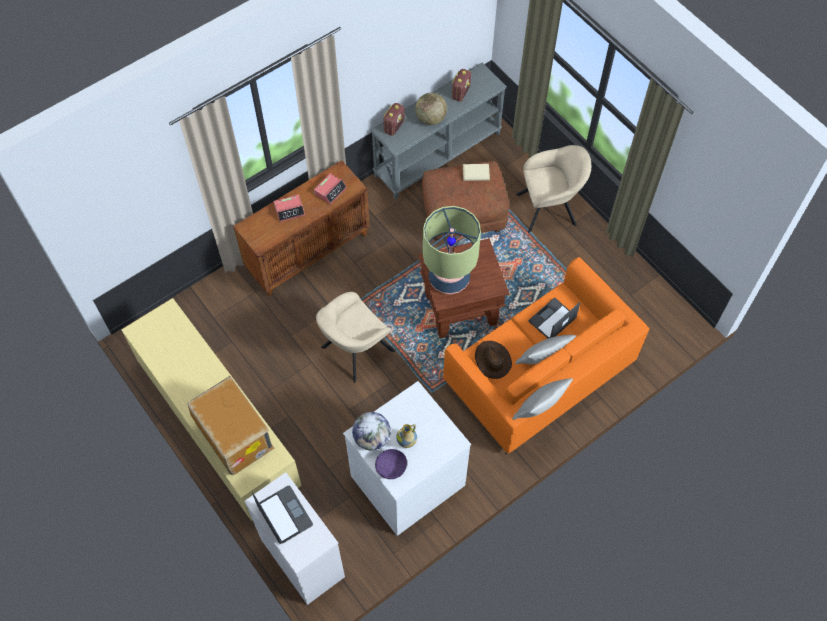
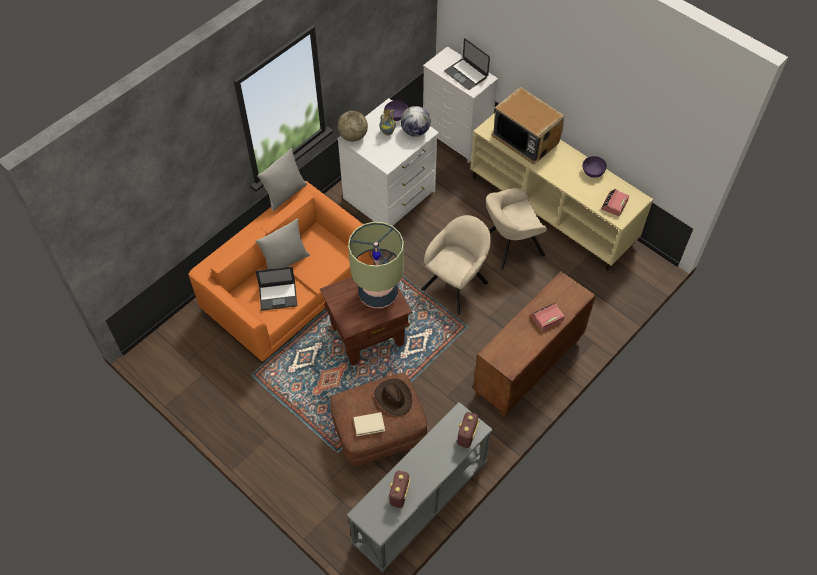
camera: 170 degrees right, 5 degrees down
(172, 376) = (593, 171): none -> purple bowl
(330, 191) = (513, 344): alarm clock -> alarm clock (614, 205)
(431, 118) = (428, 453): globe -> globe (353, 136)
(492, 360) = (330, 253): brown hat -> brown hat (394, 397)
(550, 208) = (287, 456): beige armchair -> beige armchair (510, 246)
(552, 320) = (278, 296): laptop -> laptop turned 45 degrees clockwise

